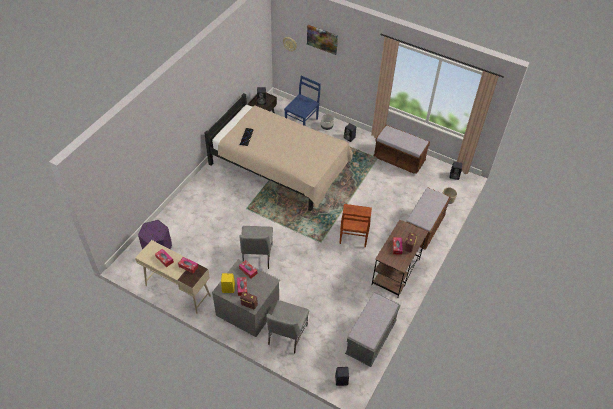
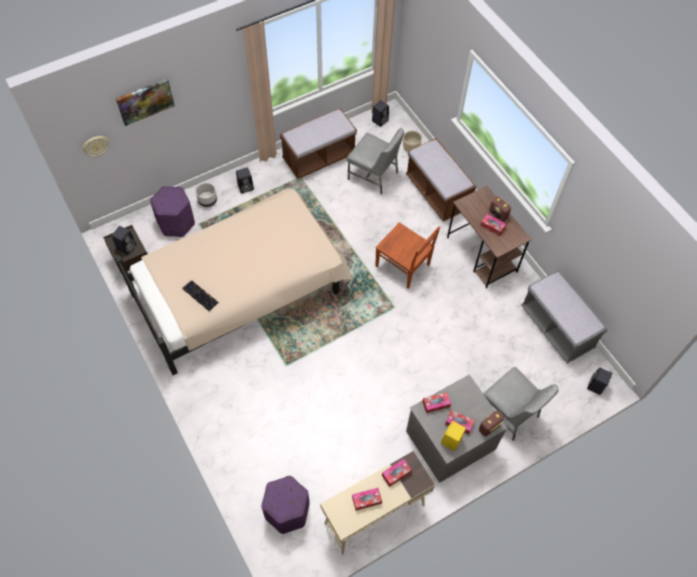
camera: 60 degrees left, 10 degrees up
(257, 256) = (374, 390): grey chair -> grey chair (374, 176)
(302, 121) = (176, 223): blue chair -> purple ottoman

